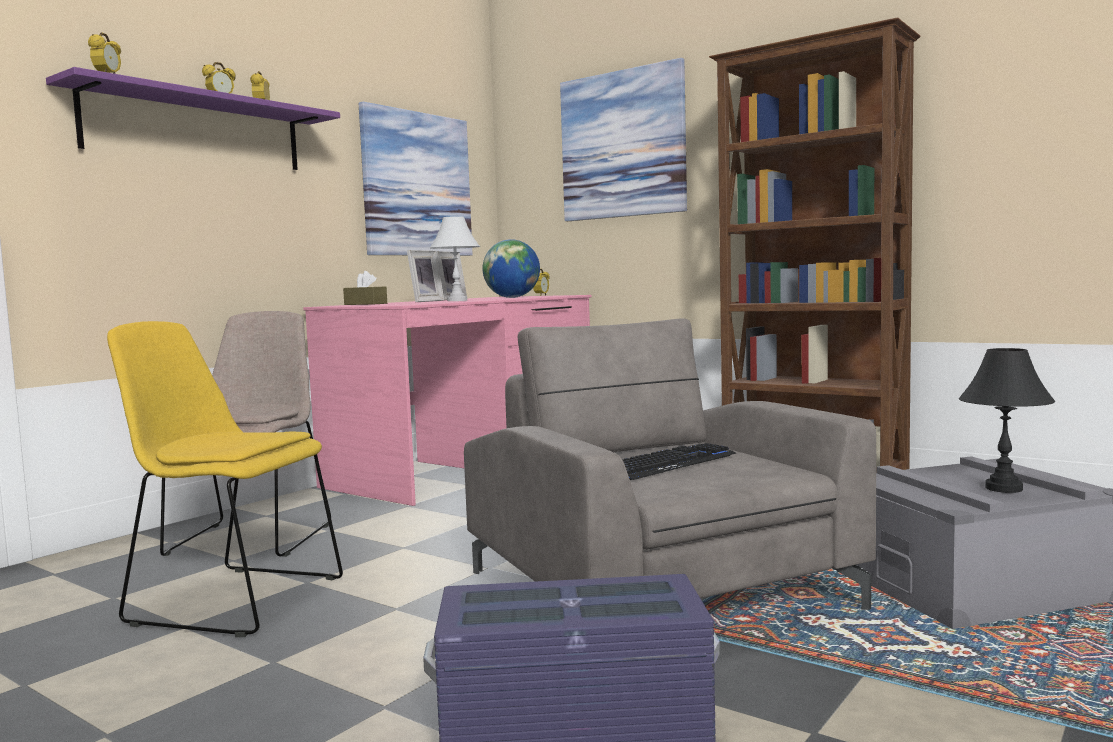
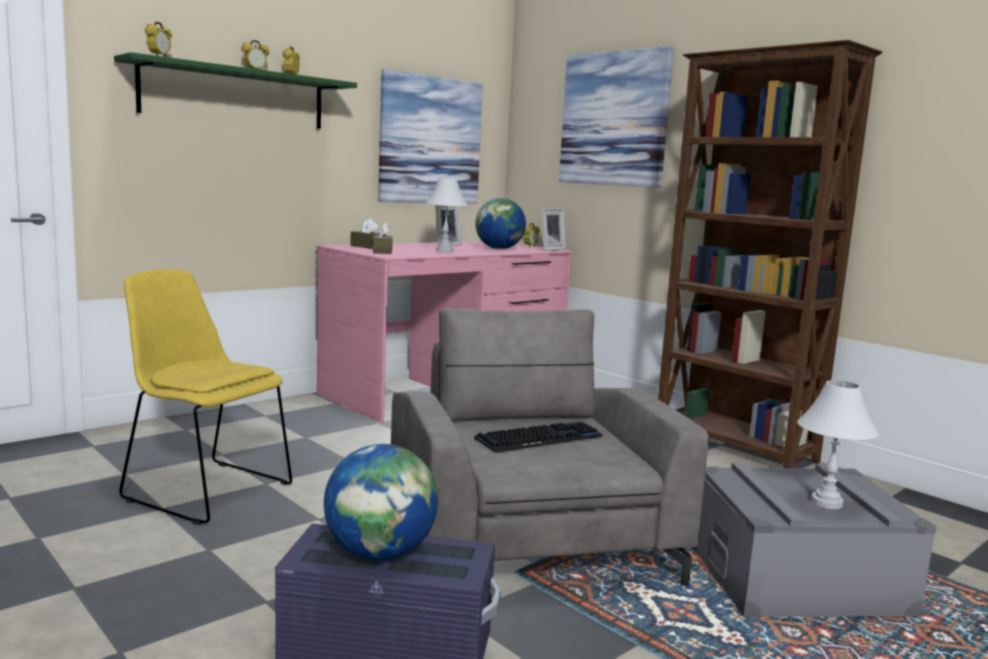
camera: 10 degrees right, 5 degrees up
(196, 130) = (235, 96): purple shelf -> green shelf
(253, 537) = (246, 435): beige chair -> none
(390, 304) = (382, 251): none -> brown tissue box
(424, 301) = (419, 247): picture frame -> picture frame (549, 249)
(558, 603) = (380, 554): none -> globe
(1003, 488) = (826, 503): black table lamp -> white table lamp

